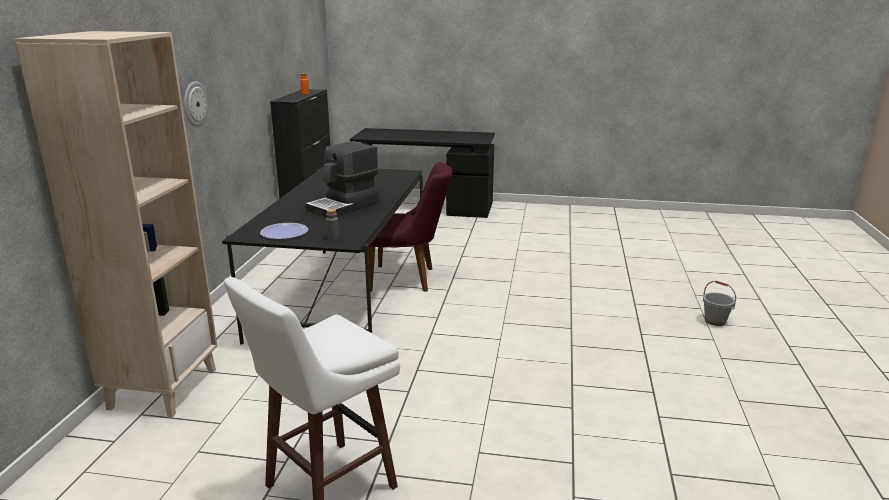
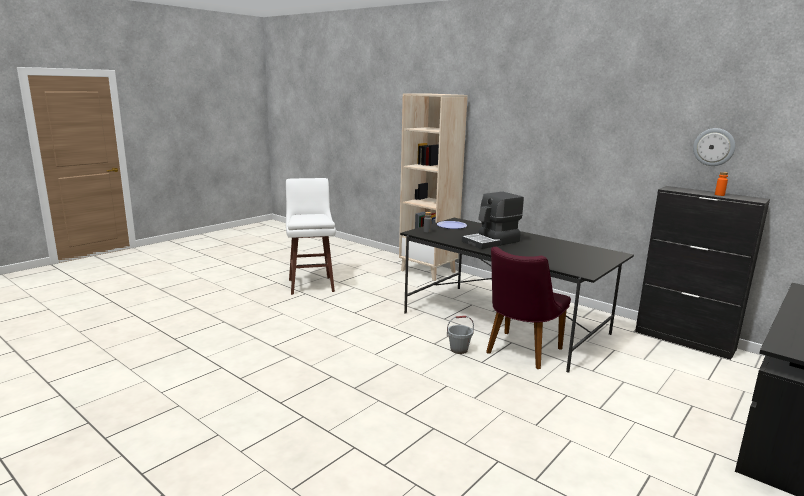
camera: 120 degrees right, 5 degrees down
(194, 104) = (547, 153): wall clock -> wall clock (714, 147)
(344, 206) = (492, 241): coffee machine -> coffee machine turned 105 degrees counterclockwise
(715, 321) = (260, 479): grey bucket -> grey bucket (459, 350)

